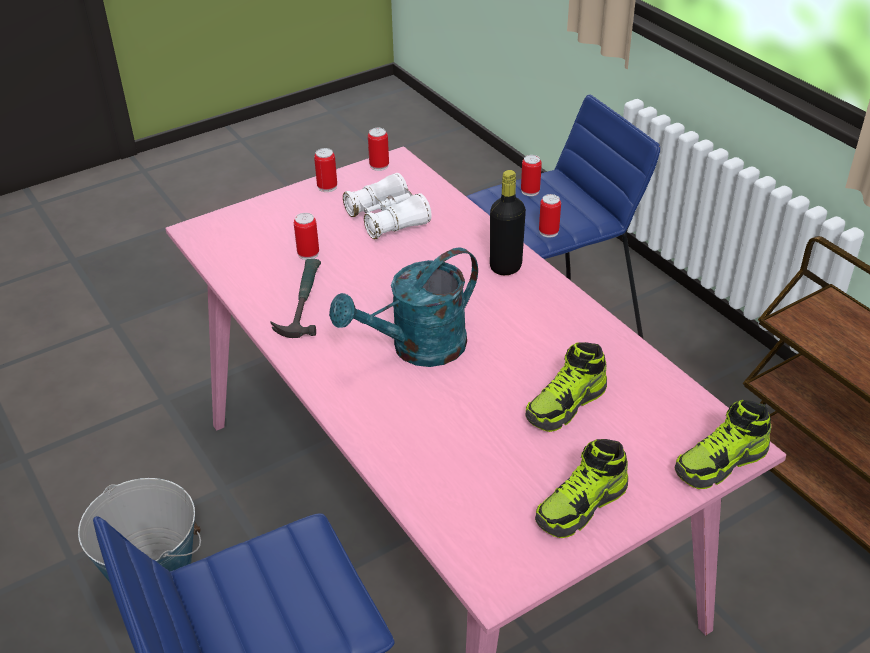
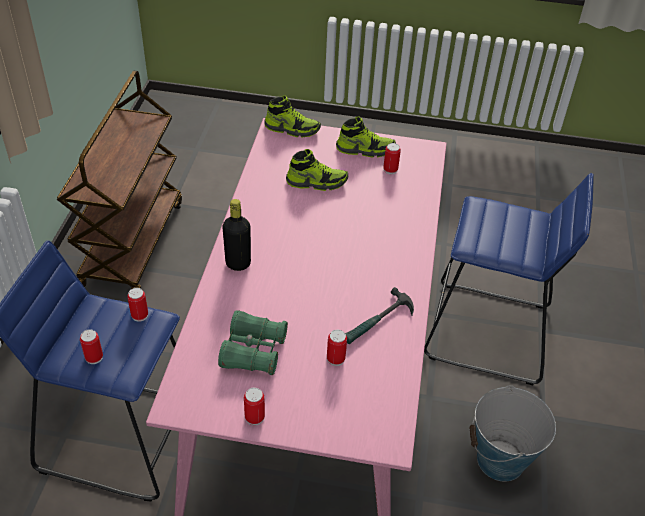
camera: 140 degrees left, 5 degrees up
(379, 165) = (192, 411): can -> can (390, 170)
(387, 219) = (253, 351): white binoculars -> green binoculars
(417, 349) = (348, 250): turquoise watering can -> none

